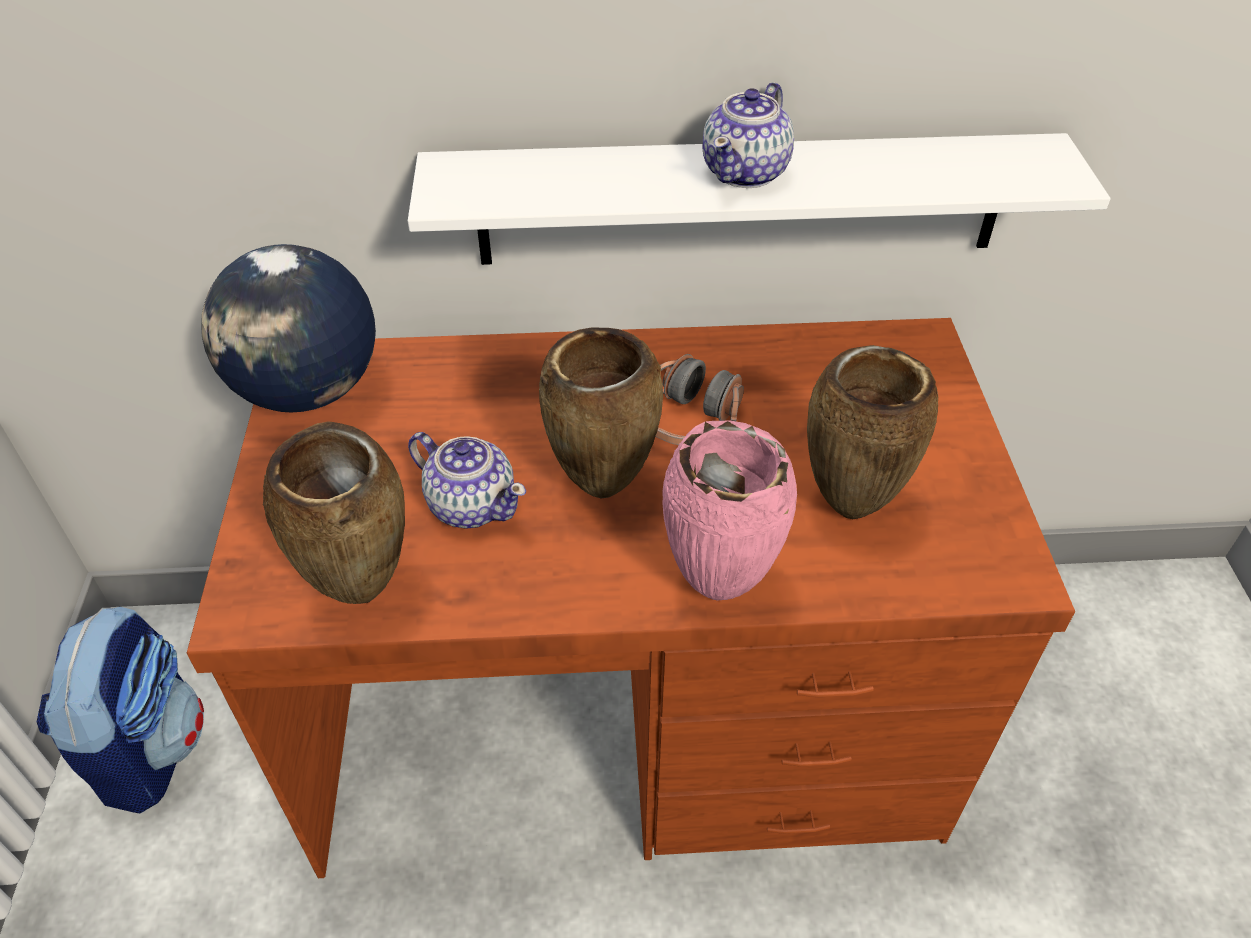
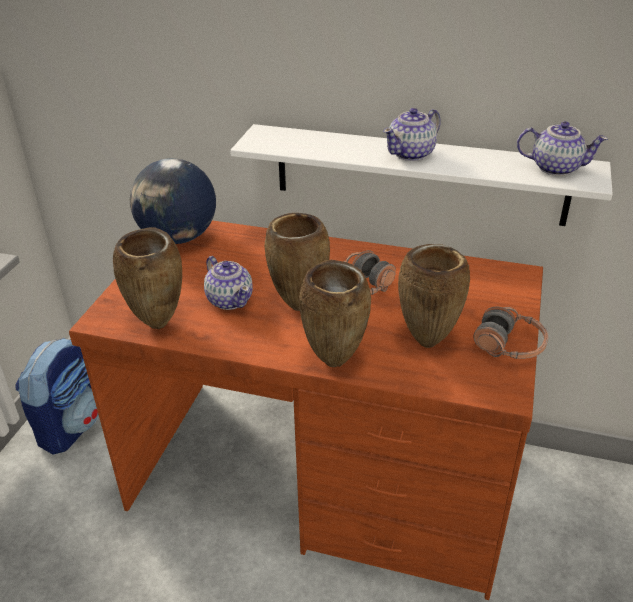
camera: 20 degrees right, 10 degrees down
(721, 588) = (336, 362): pink vase -> brown vase
(977, 481) = (509, 345): none -> headphones
(996, 161) = (556, 168): none -> teapot

